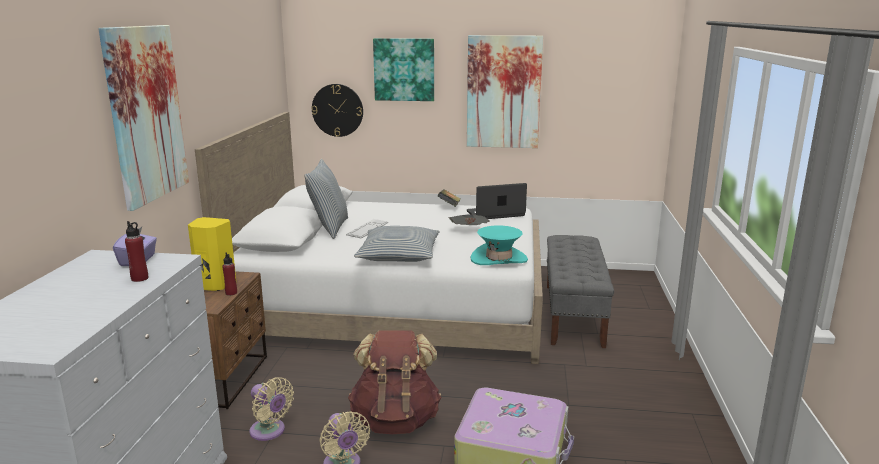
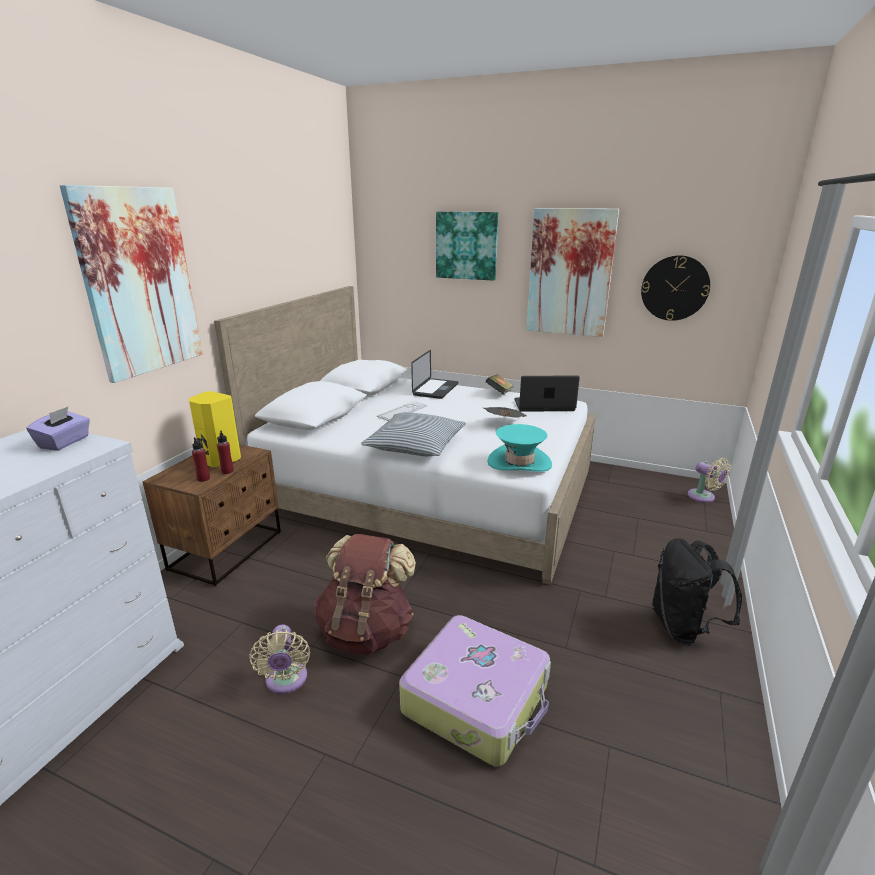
camera: 15 degrees right, 5 degrees up
(140, 278) = (37, 467): red bottle -> red bottle (203, 478)
(269, 431) = (238, 621): beige fan -> beige fan (703, 497)
(329, 228) = (366, 407): pillow -> none
(337, 110) = (401, 286): wall clock -> wall clock (674, 288)
(387, 208) = (435, 389): none -> laptop
(573, 314) = (613, 526): grey bench -> none
(653, 378) = (683, 628): none -> black backpack

